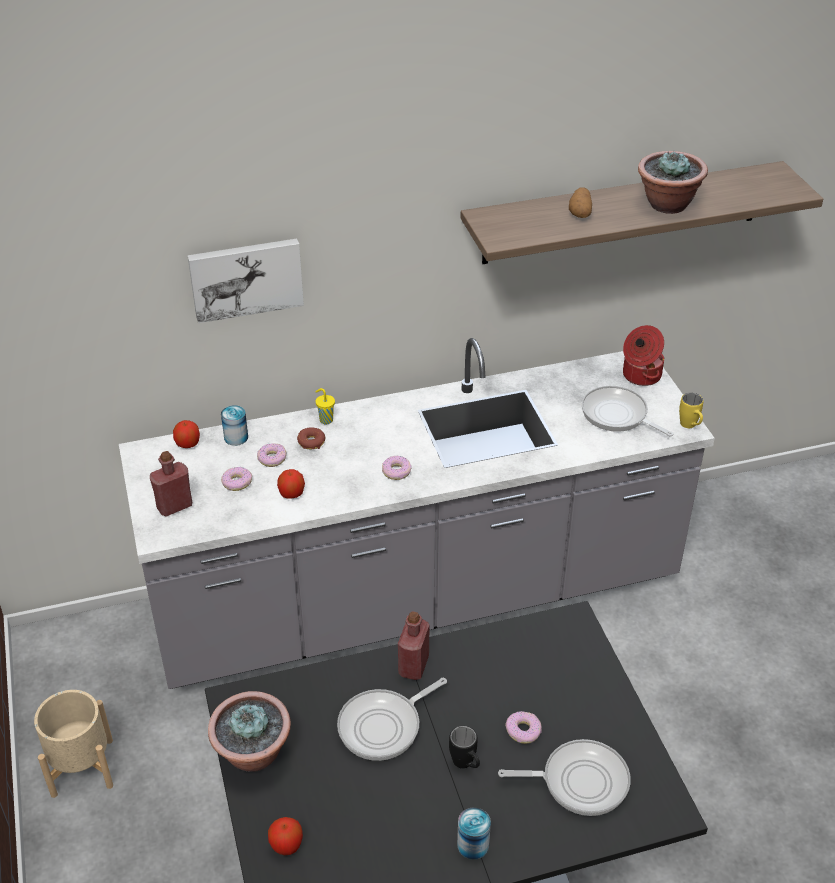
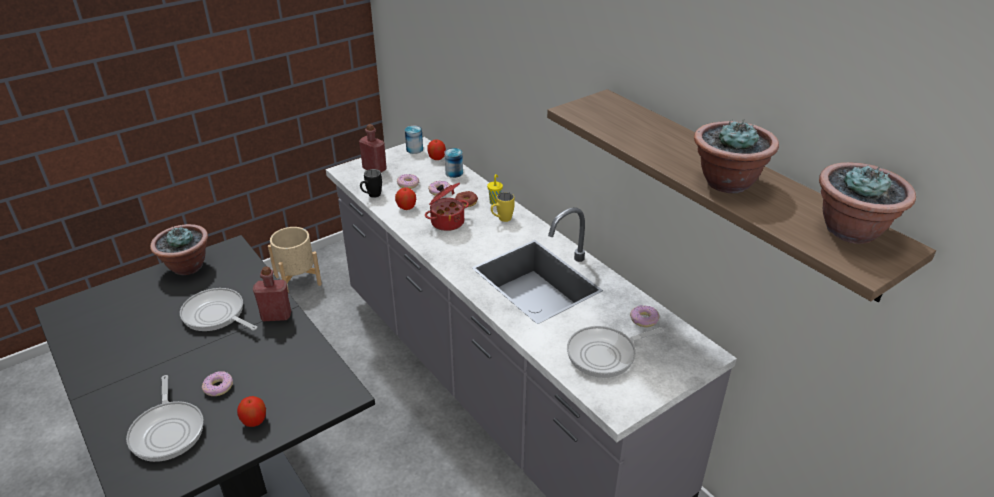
camera: 70 degrees right, 5 degrees down
(246, 278) = (486, 59): picture -> none
(286, 845) = (113, 298): apple -> apple (254, 421)
(396, 471) = (454, 246): donut -> donut (644, 320)
(466, 765) = (182, 363): black mug -> black mug (371, 196)
(473, 845) = (108, 382): can -> can (414, 149)
(580, 212) = (658, 139): potato -> none
(617, 415) = (605, 354): frying pan -> frying pan turned 135 degrees counterclockwise
(640, 375) = (681, 360): cooking pot -> cooking pot (447, 222)
(690, 427) = (623, 411): yellow mug -> yellow mug (501, 220)
(752, 180) = (852, 230): none -> potted plant

